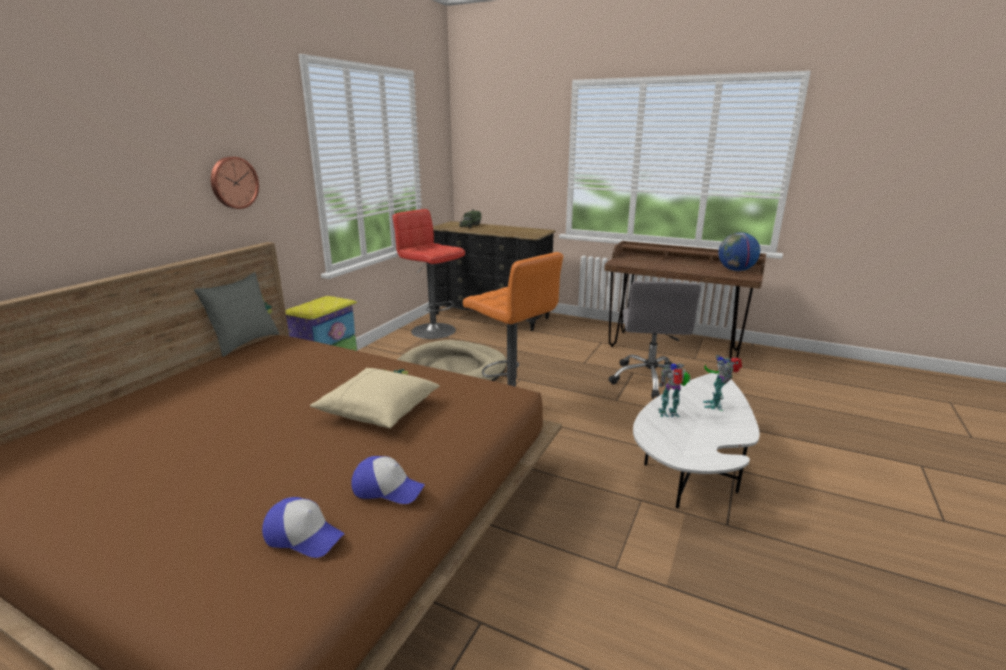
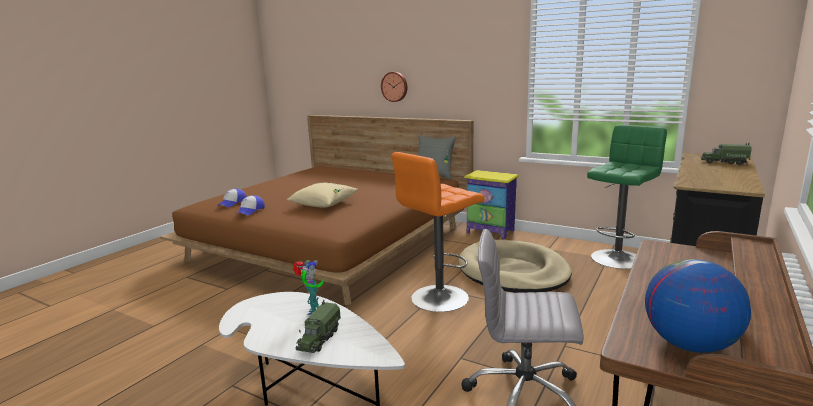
camera: 95 degrees right, 5 degrees down
(233, 182) = (459, 79): wall clock -> wall clock (394, 86)
(433, 330) = (618, 259): red stool -> green stool
(715, 405) = (319, 339): toy robot -> toy truck

